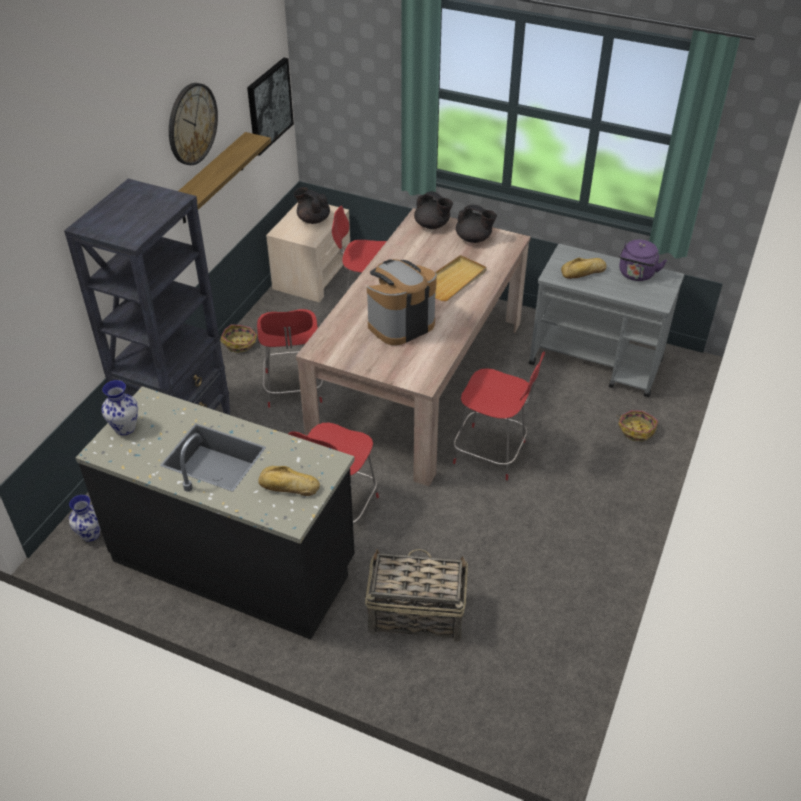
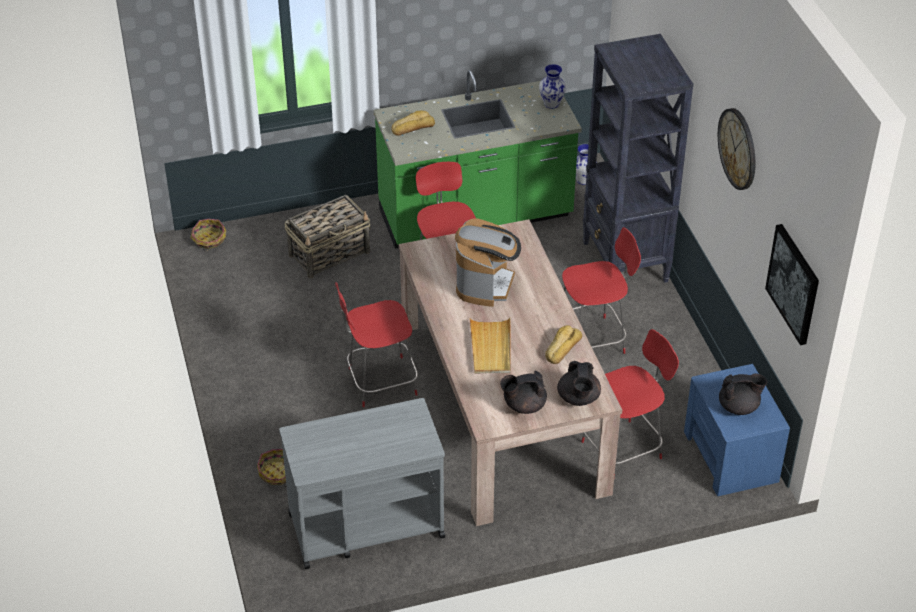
camera: 140 degrees right, 0 degrees up
(211, 179) = (737, 217): shelf -> none
(234, 561) = (475, 216): black counter -> green counter
(240, 343) = (688, 351): basket -> basket (209, 240)
(293, 389) = (592, 340): red chair -> red chair turned 120 degrees clockwise
(312, 275) = (730, 457): beige nightstand -> blue nightstand
(432, 225) = (578, 398): black teapot -> black teapot turned 90 degrees counterclockwise
(584, 272) = (390, 430): bread -> bread (561, 348)
(636, 275) = (339, 456): purple kettle -> none

